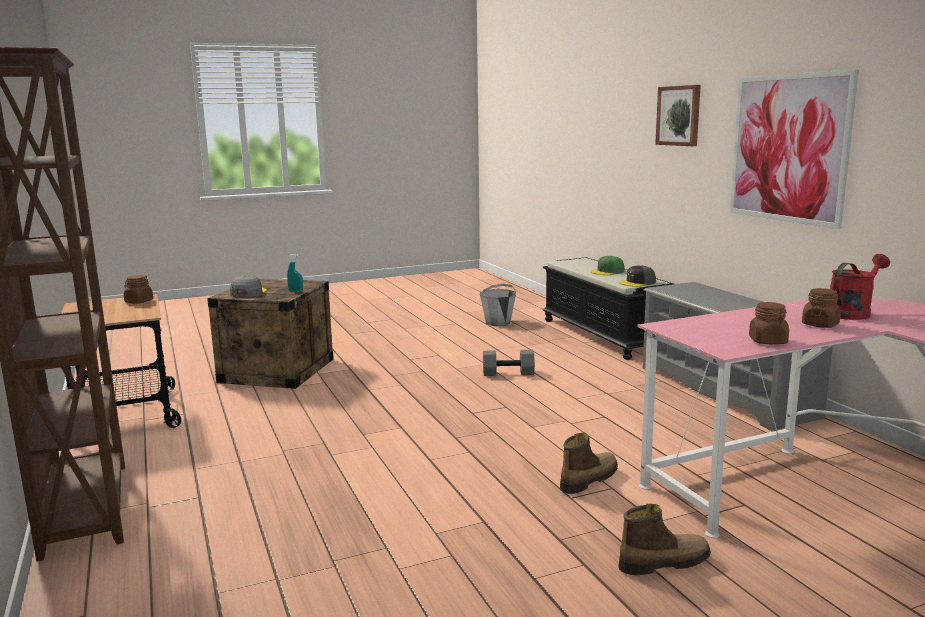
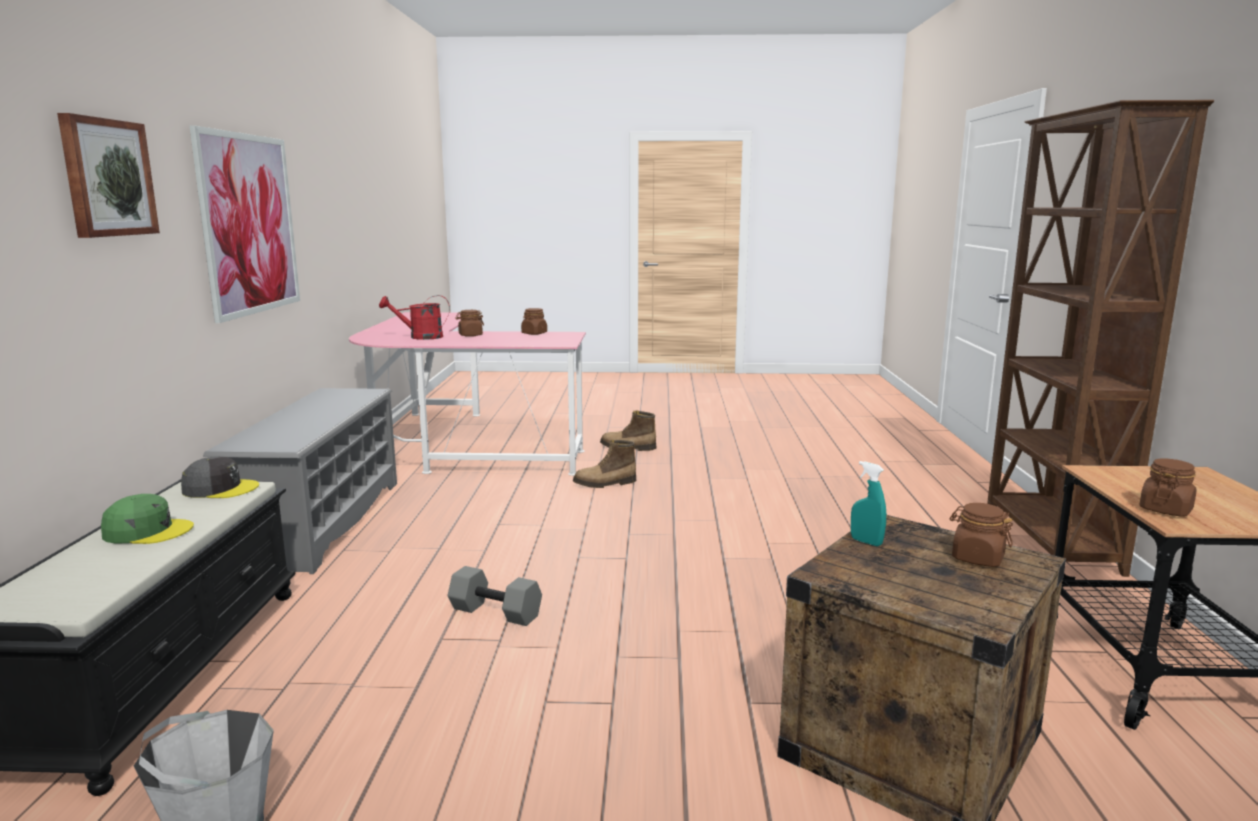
camera: 155 degrees left, 0 degrees up
(248, 293) = (977, 558): grey cap -> brown jar

